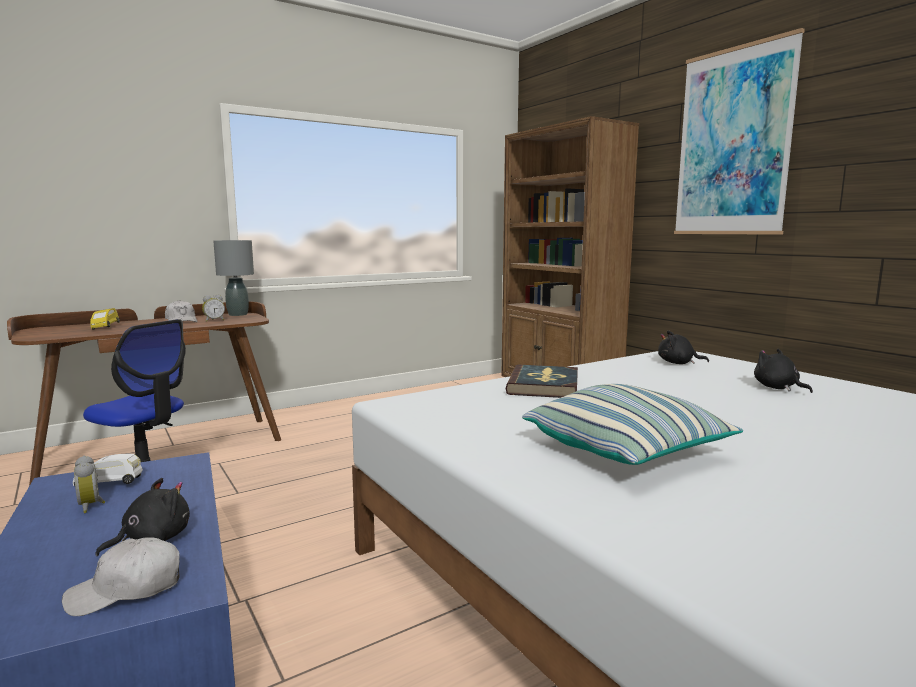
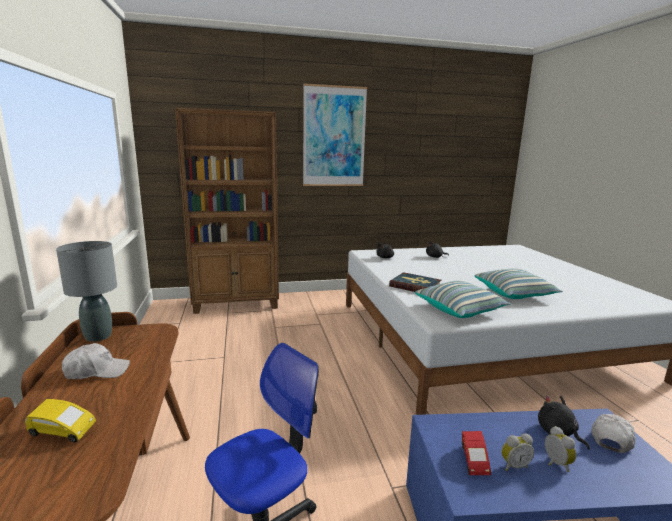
camera: 70 degrees left, 5 degrees up
(110, 484) = (473, 461): white toy car -> red toy car
(127, 590) = (612, 438): white cap -> white cap turned 135 degrees counterclockwise
(214, 320) = (127, 350): alarm clock -> alarm clock (555, 464)
(457, 412) = (460, 309): none -> pillow

